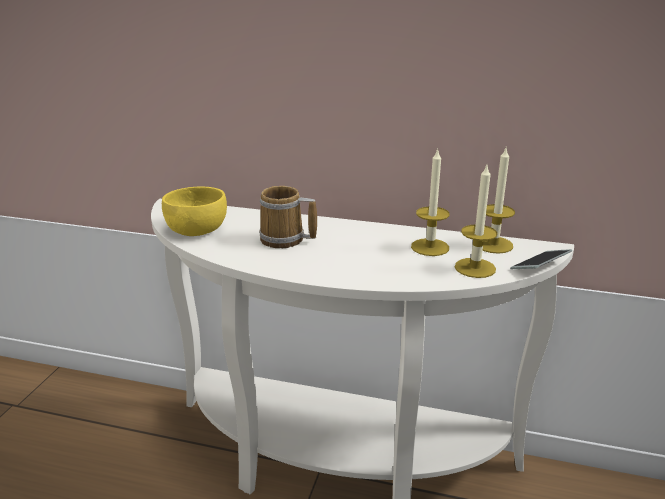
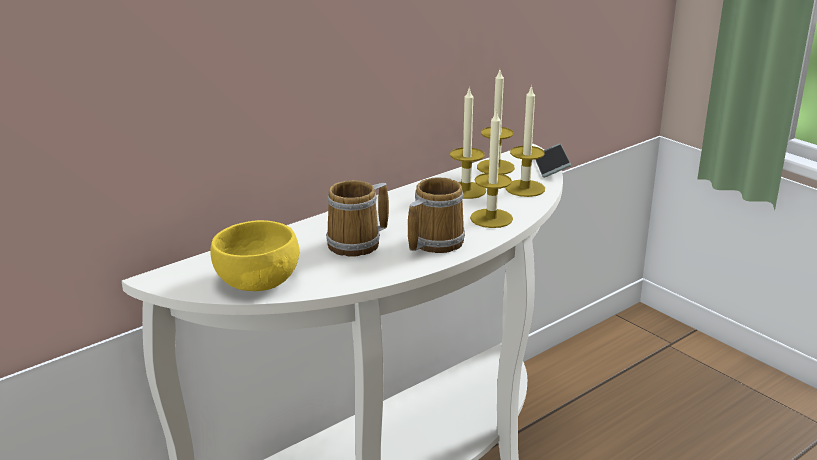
camera: 55 degrees left, 0 degrees up
(322, 263) = (434, 242): none -> mug
(395, 271) = (491, 218): none -> candle

